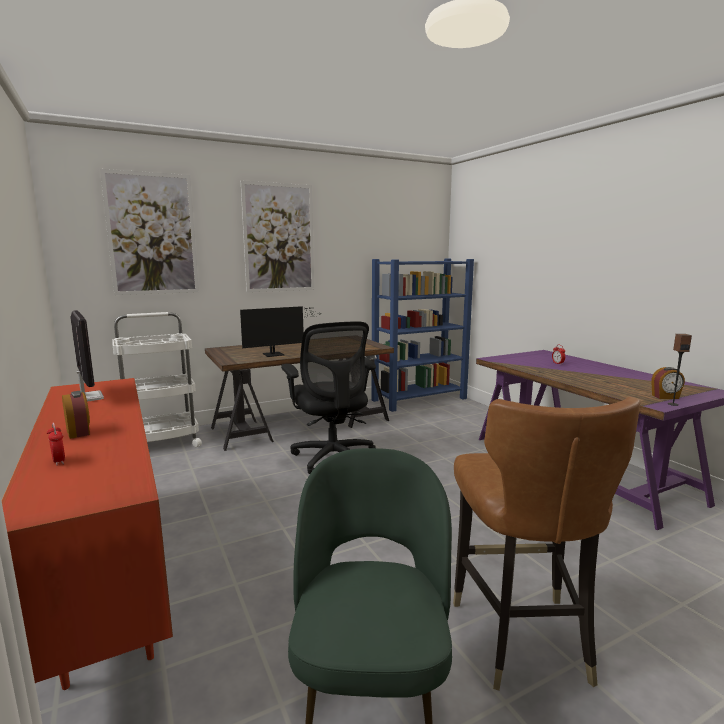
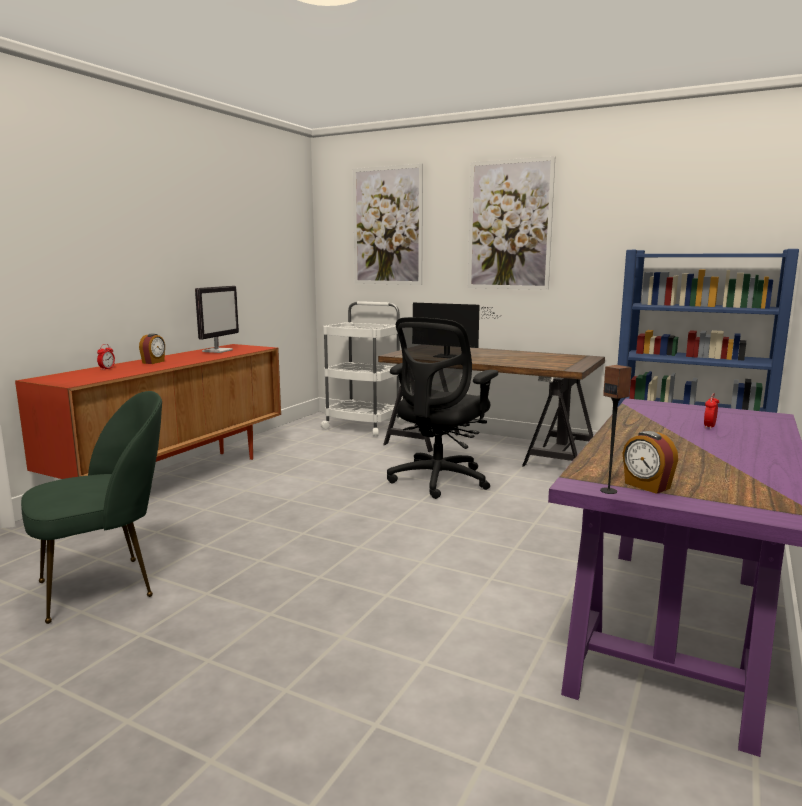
camera: 55 degrees right, 0 degrees up
(521, 637) = (227, 628): brown chair -> none

